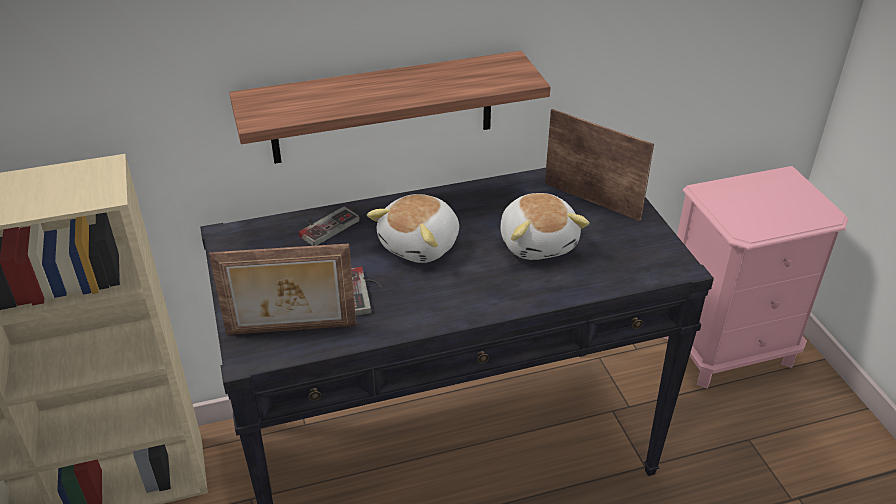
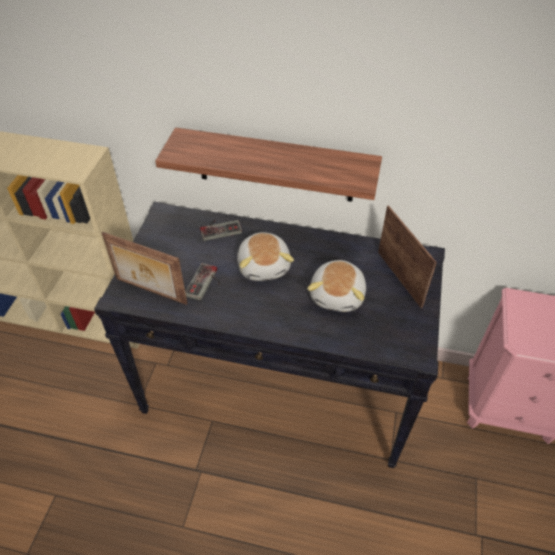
camera: 30 degrees right, 10 degrees up
(421, 245) = (264, 266): plush toy -> plush toy turned 75 degrees counterclockwise

